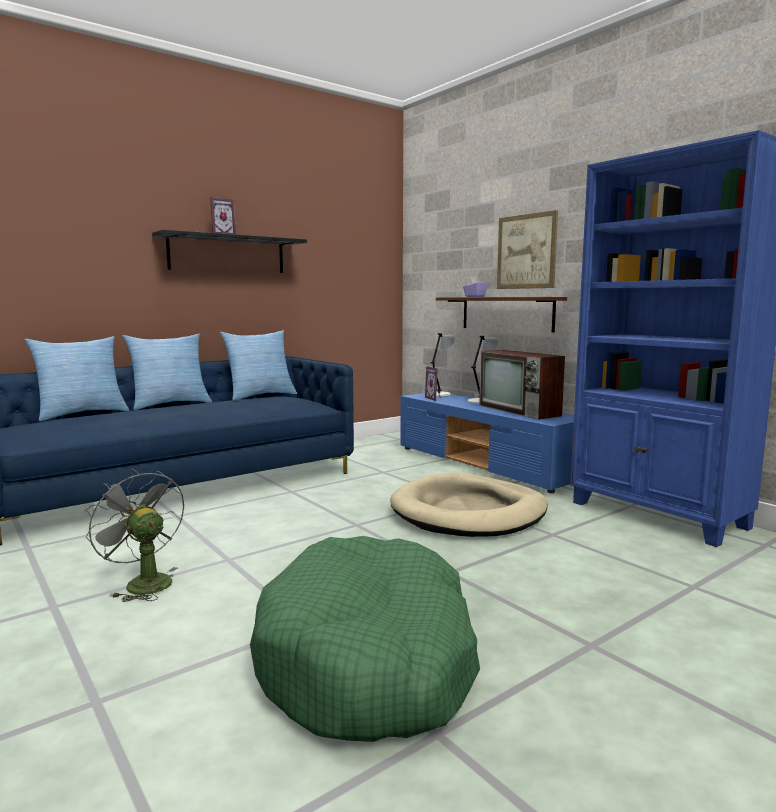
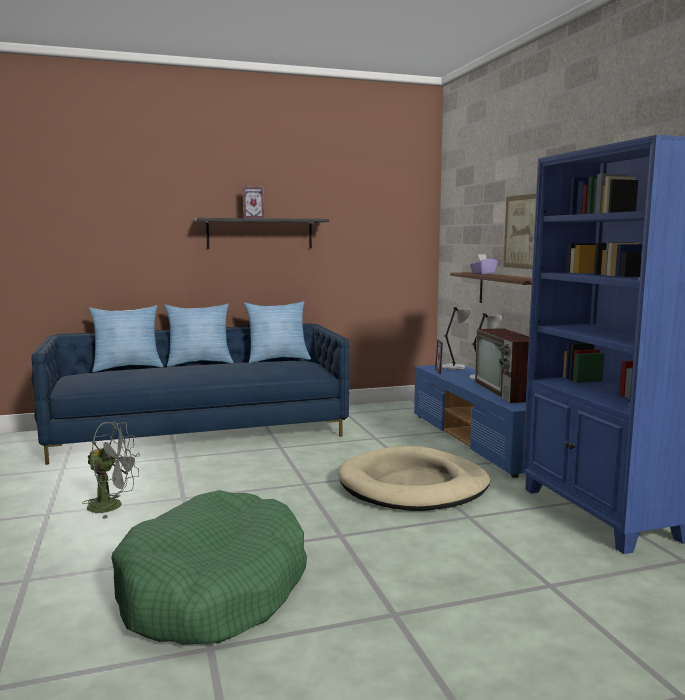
camera: 20 degrees right, 0 degrees up
(142, 583) = (113, 506): grey fan -> grey fan turned 120 degrees clockwise

